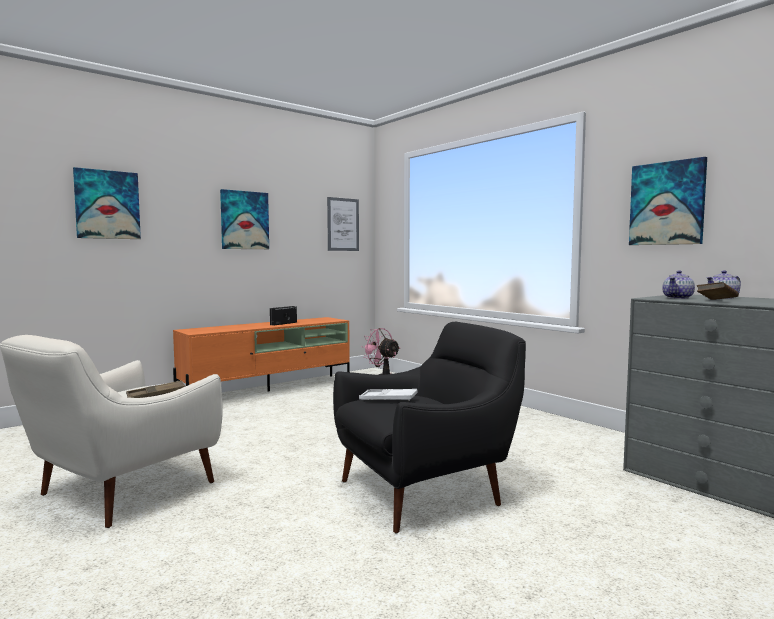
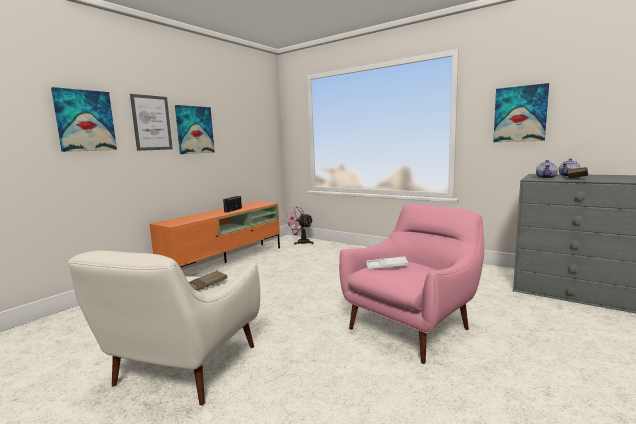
camera: 15 degrees left, 5 degrees up
(343, 224) = (262, 130): picture -> picture (152, 123)
(425, 491) = (411, 327): black armchair -> pink armchair

